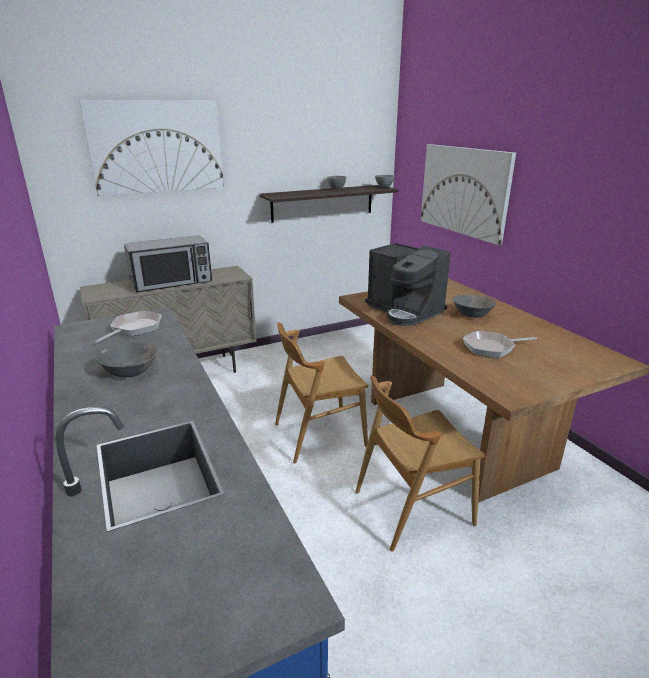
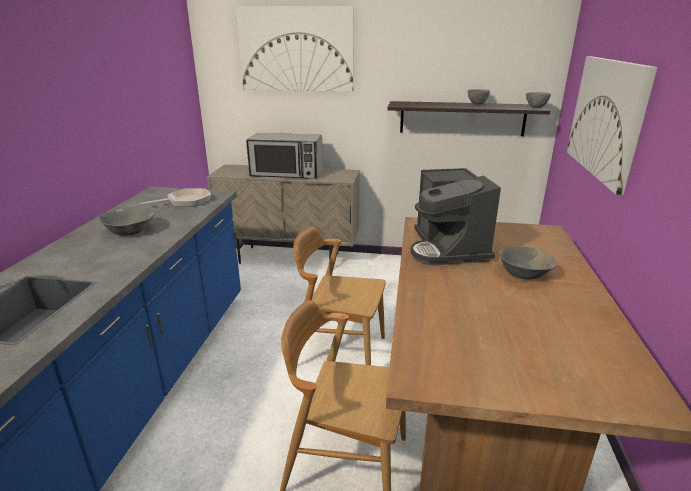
camera: 35 degrees right, 0 degrees up
(491, 348) = (485, 318): frying pan -> none

